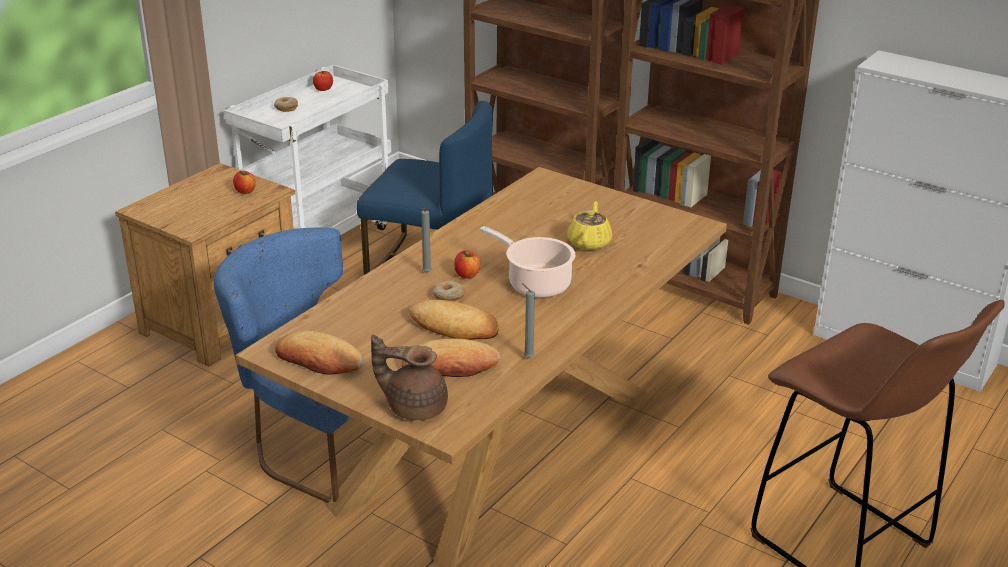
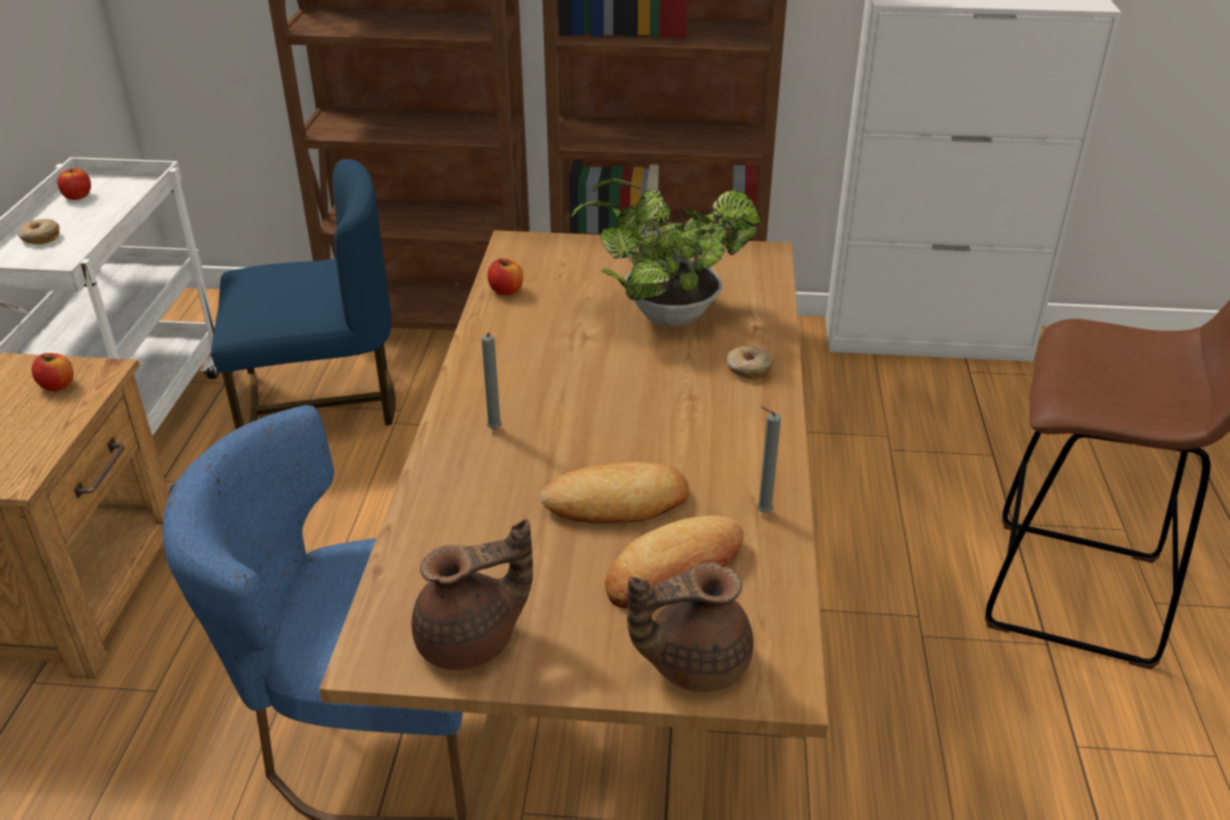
camera: 30 degrees left, 5 degrees up
(319, 360) = (471, 641): bread -> brown teapot
(448, 297) = (562, 457): donut -> donut (749, 369)
(467, 275) = (555, 414): apple -> apple (506, 291)
(535, 283) = (657, 395): cooking pot -> none
(589, 242) = (663, 315): yellow teapot -> potted plant

